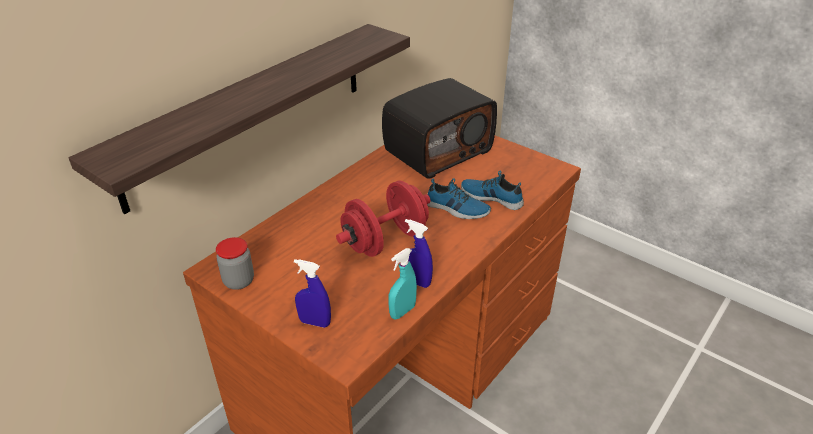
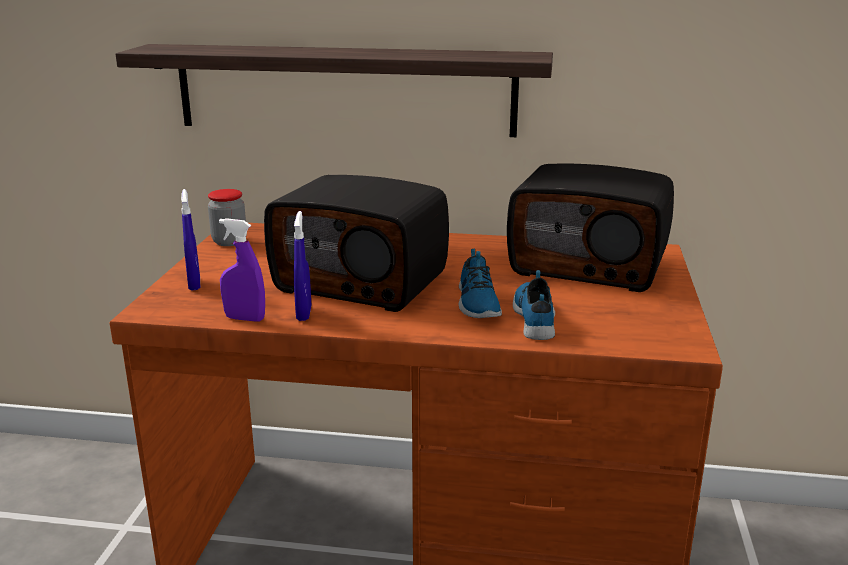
camera: 60 degrees right, 15 degrees down
(385, 240) = (363, 282): red dumbbell -> radio
(402, 311) = (245, 318): turquoise spray bottle -> purple spray bottle

